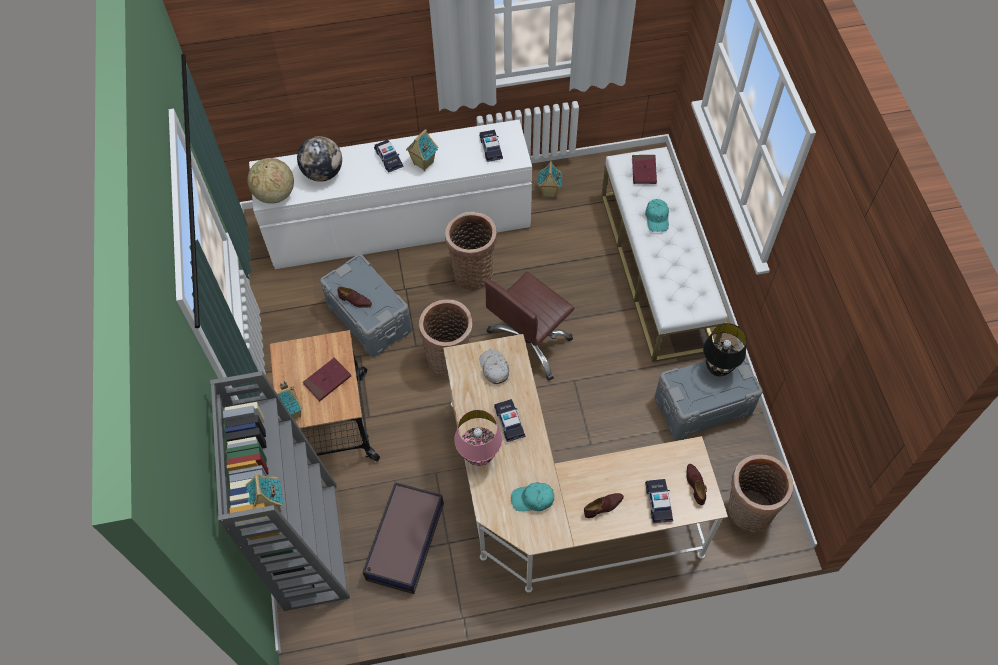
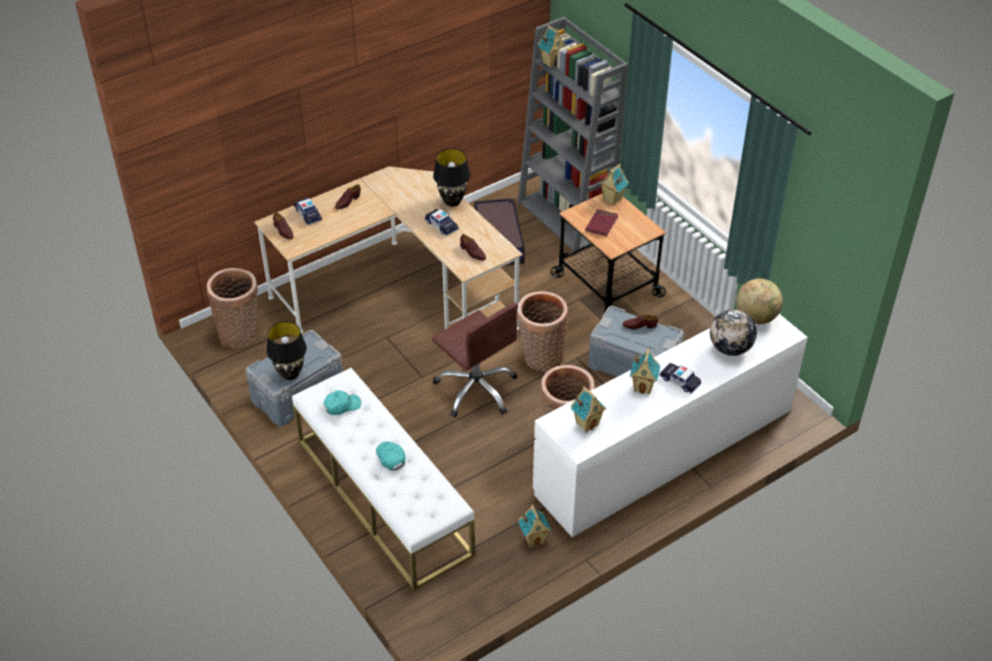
camera: 155 degrees right, 15 degrees down
(479, 456) = (453, 201): pink table lamp -> black table lamp
(491, 148) = (587, 423): toy car -> toy house
(494, 368) = (472, 252): white cap -> brown shoe
(528, 346) = (476, 389): brown office chair -> brown office chair turned 120 degrees clockwise
(533, 499) = (400, 191): turquoise cap -> turquoise cap (342, 406)
(644, 170) = (424, 503): red book -> none

